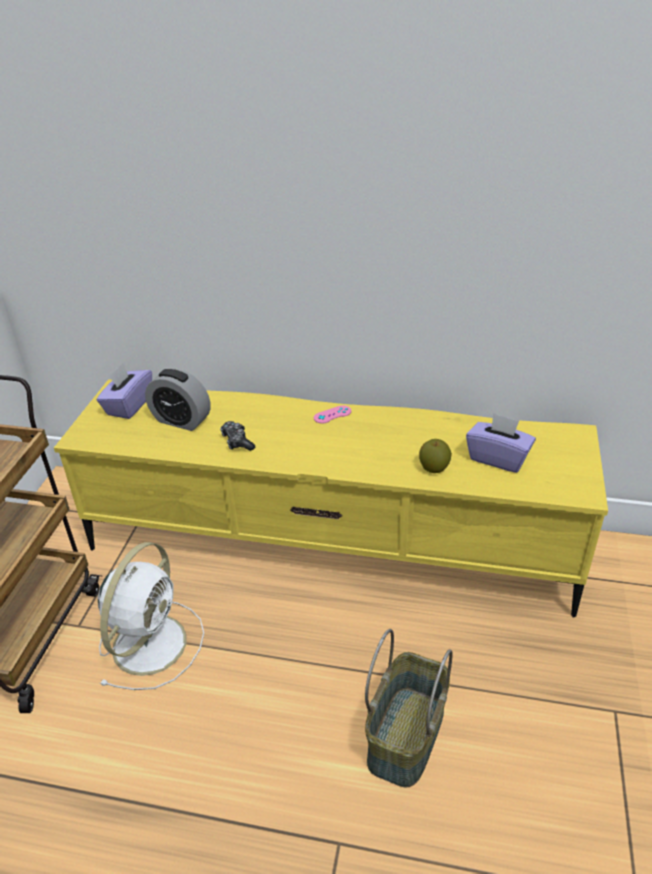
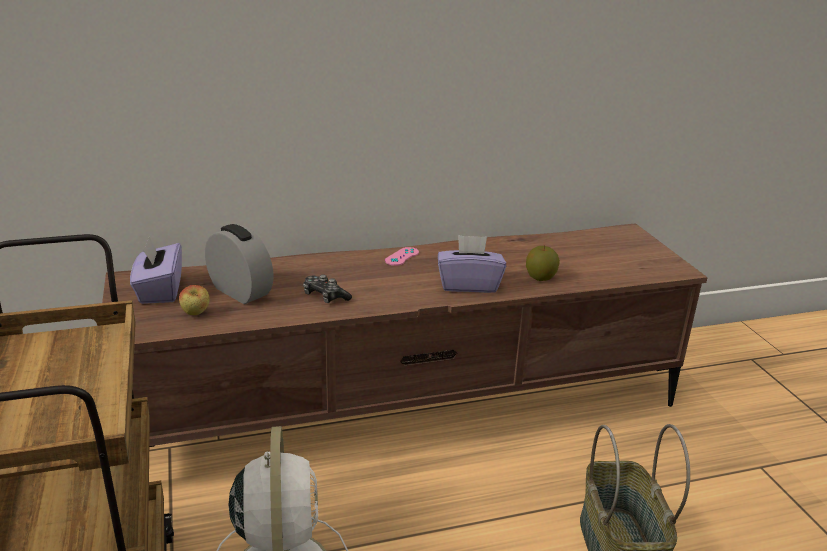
camera: 30 degrees left, 10 degrees down
(135, 434) = (196, 314): none -> apple
(181, 420) = (240, 291): alarm clock -> alarm clock turned 135 degrees counterclockwise
(330, 542) = (409, 409): yellow tv stand -> brown tv stand
(498, 458) = (586, 260): purple tissue box -> purple tissue box (469, 285)

